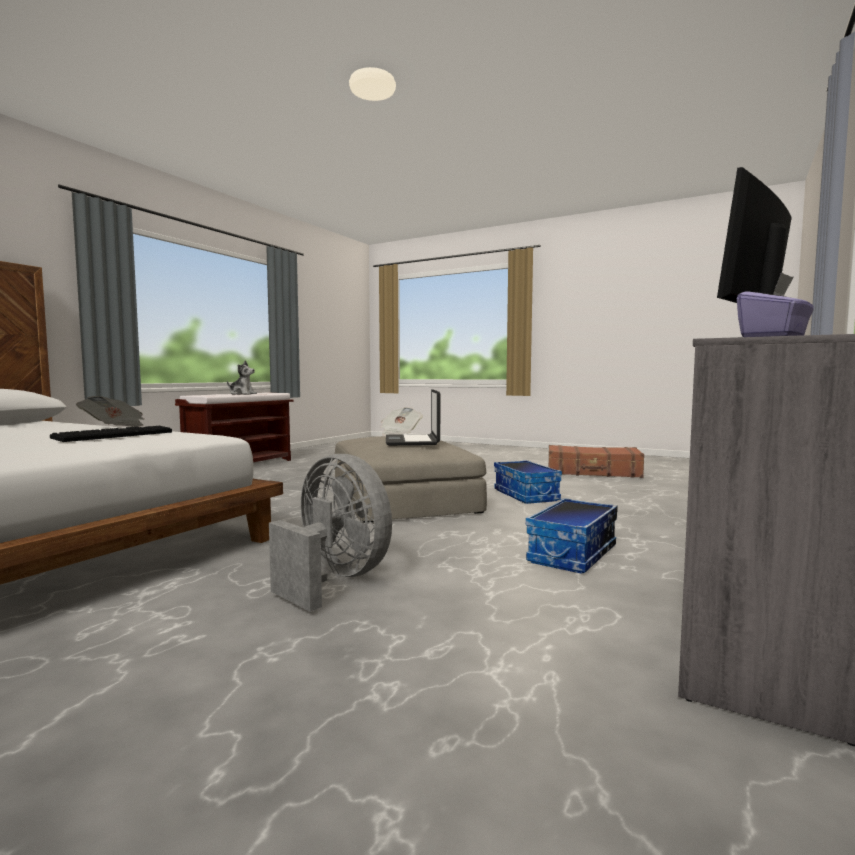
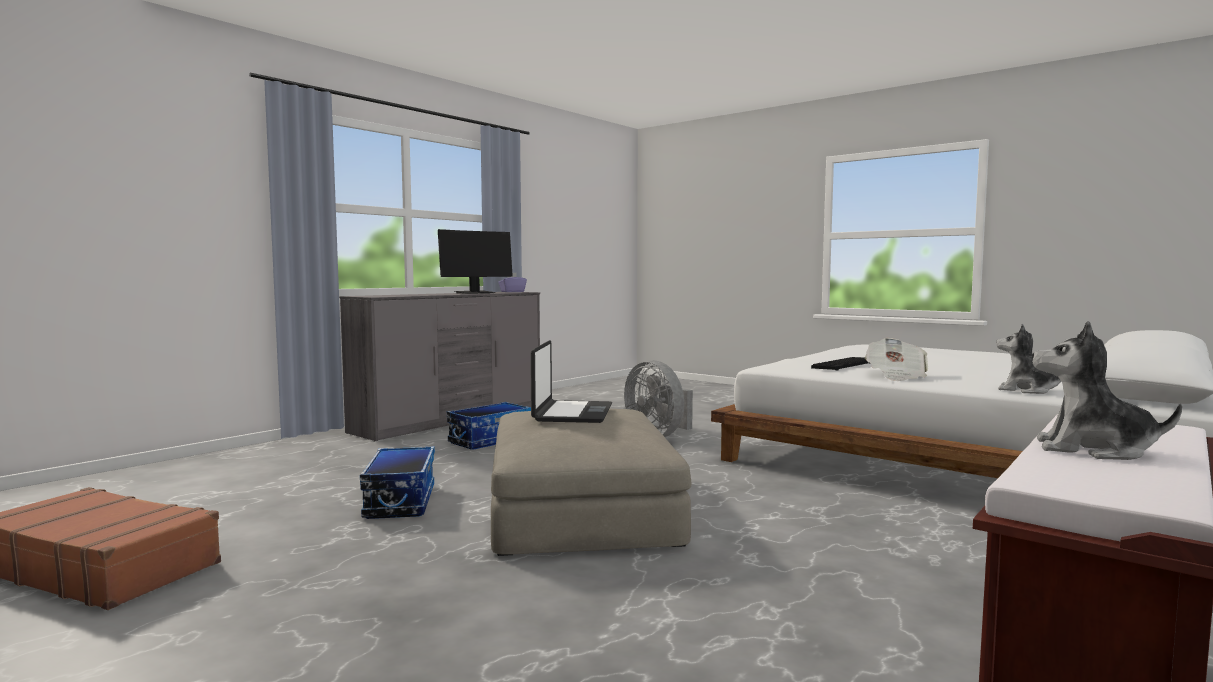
camera: 170 degrees left, 0 degrees up
(67, 423) = (1026, 390): none -> plush toy
(399, 434) = (573, 436): newspaper -> none

